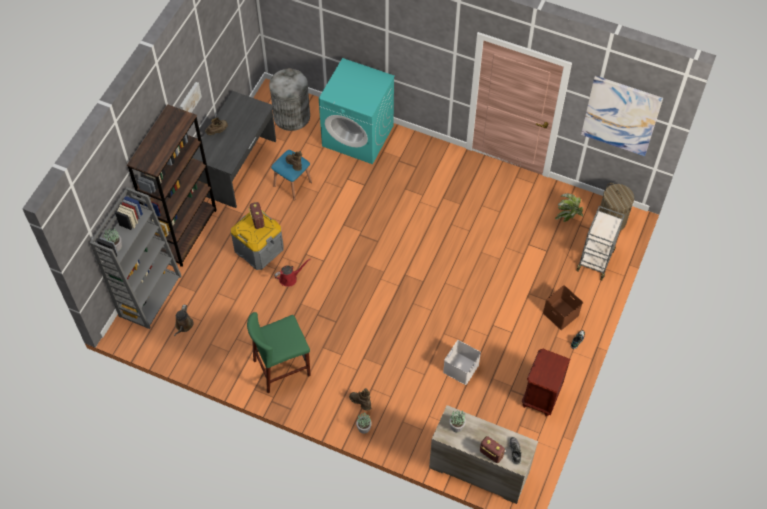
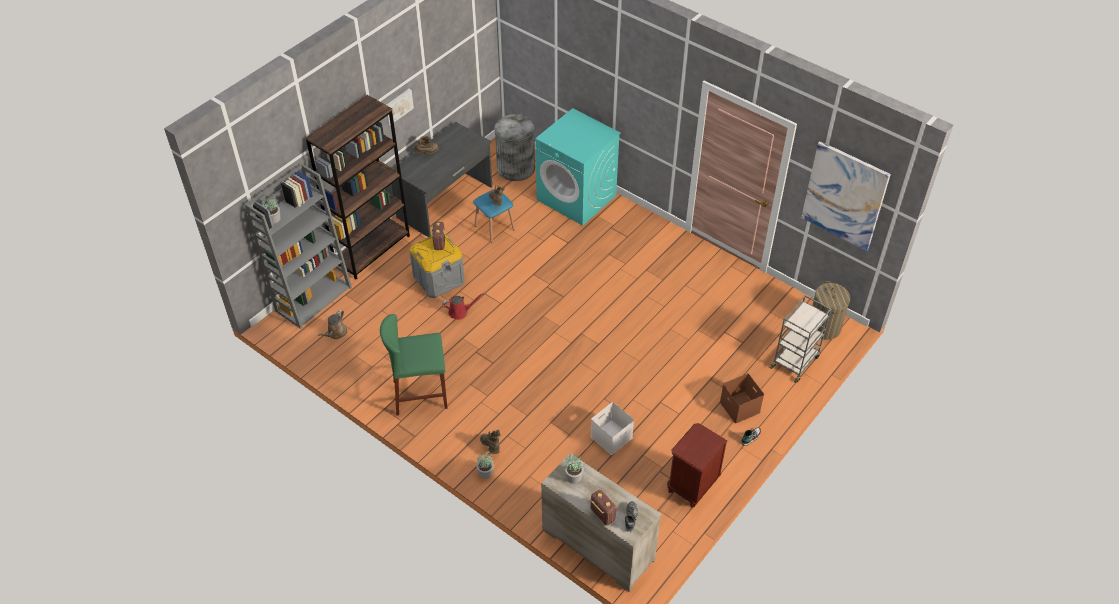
camera: 15 degrees right, 10 degrees down
(568, 215) = (777, 312): potted plant -> none

